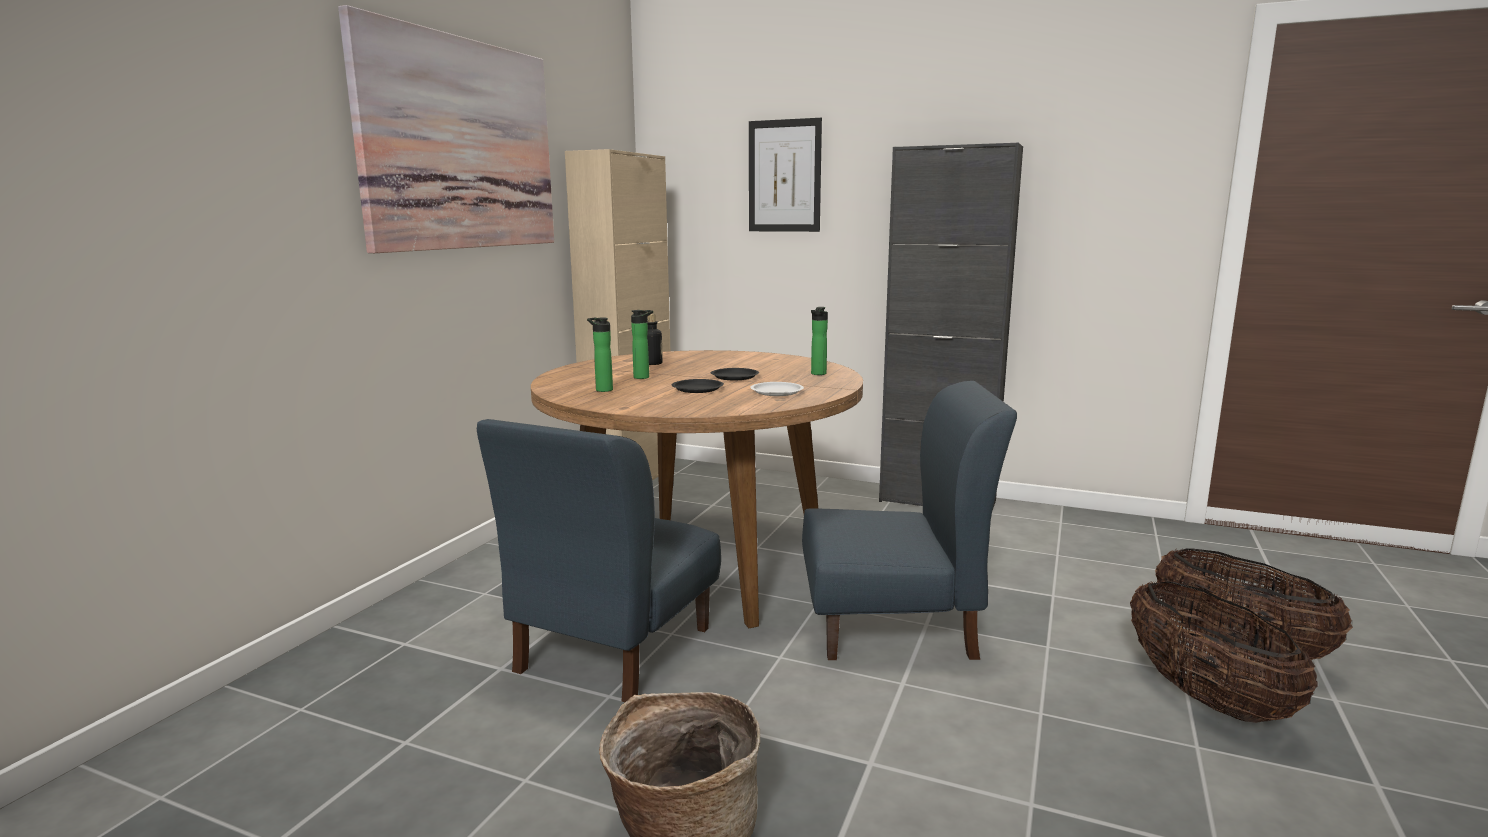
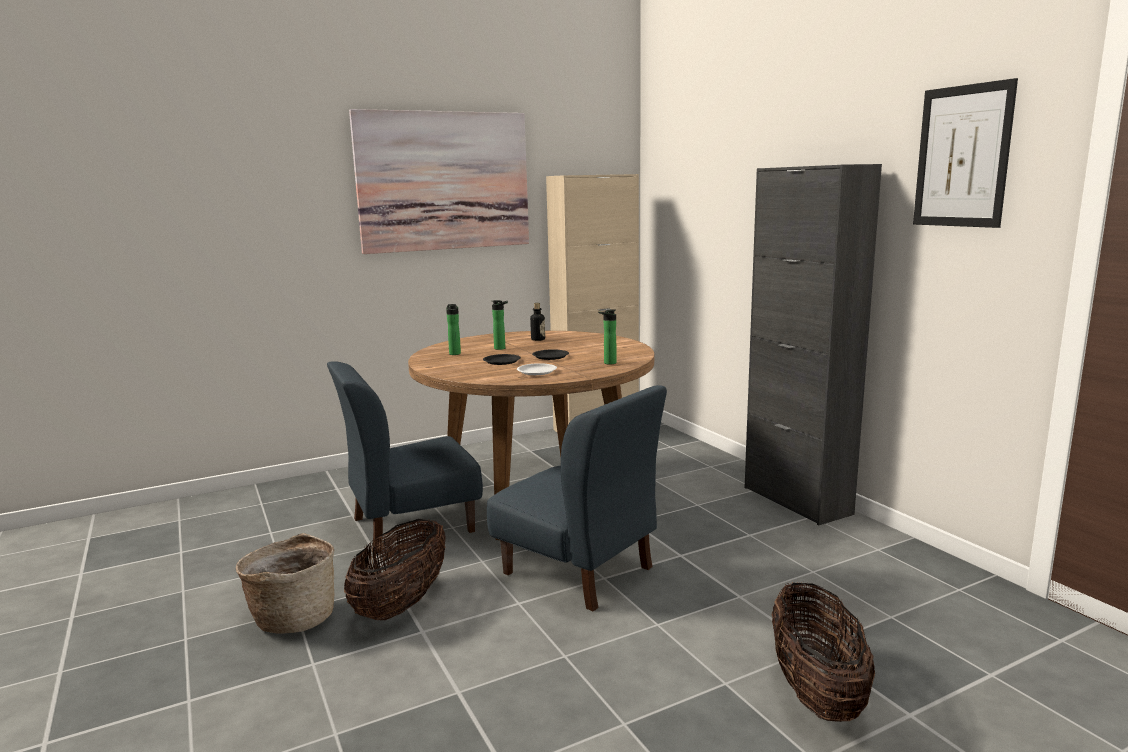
camera: 40 degrees right, 0 degrees up
(784, 176) = (720, 189): picture -> picture (962, 156)
(1206, 697) = (703, 705): basket -> basket (401, 604)

